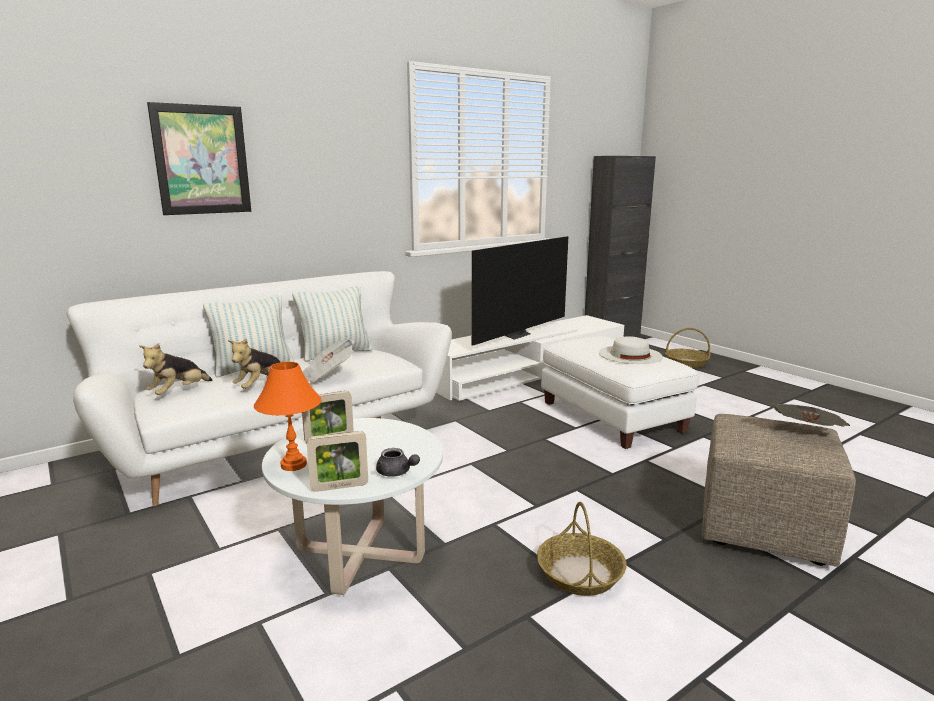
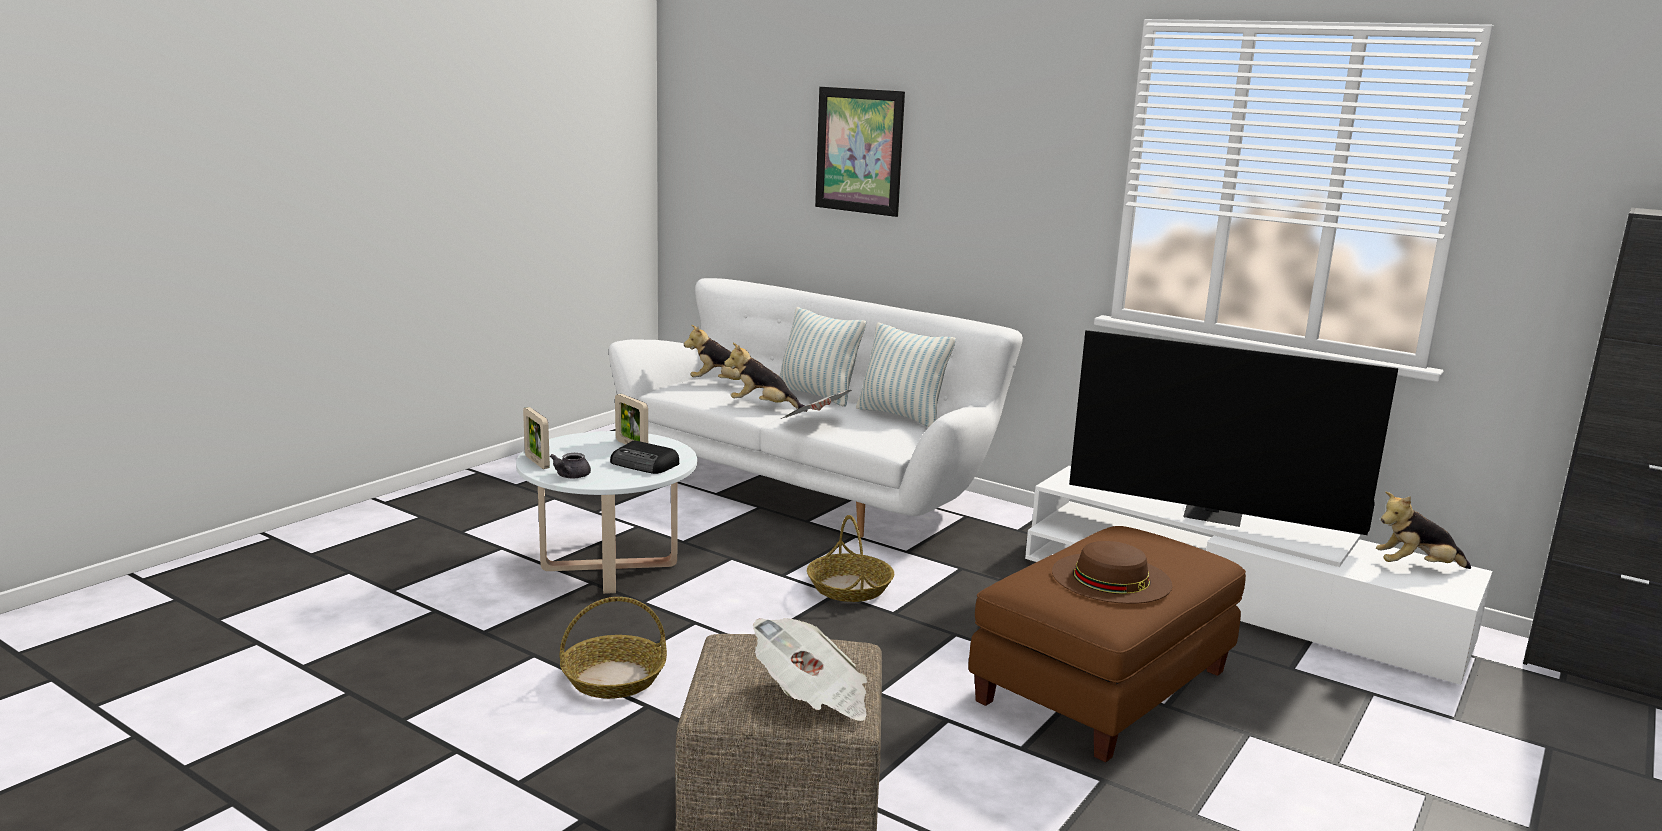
camera: 70 degrees right, 0 degrees up
(294, 465) = (573, 443): orange table lamp -> none
(387, 438) = (645, 464): none -> radio
(581, 322) = (1416, 568): none -> plush toy
(612, 417) = (1102, 686): white ottoman -> brown ottoman
(630, 354) = (1111, 578): white hat -> brown hat
(686, 363) = (1573, 777): basket -> basket (850, 588)

